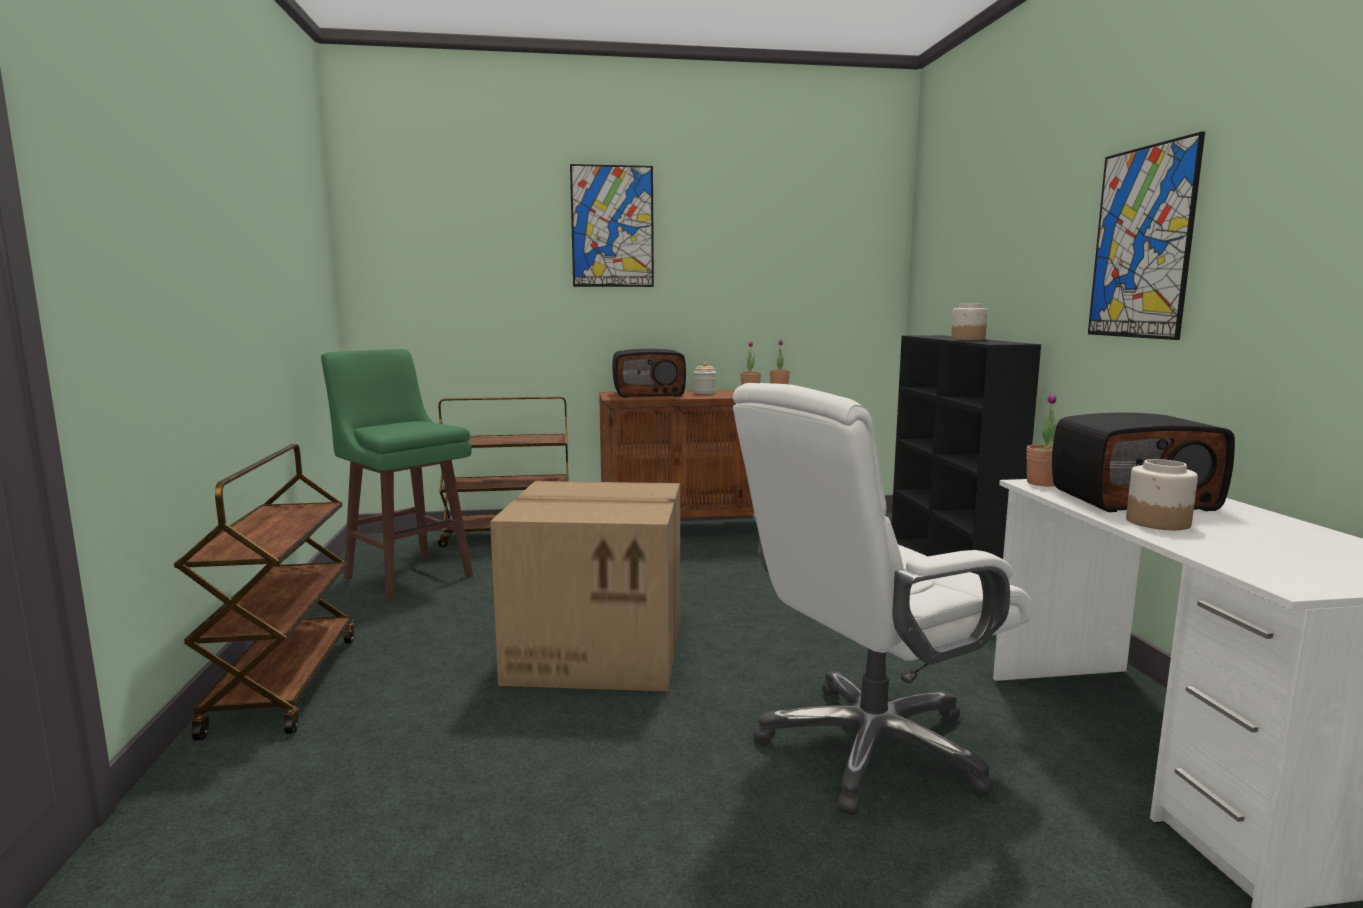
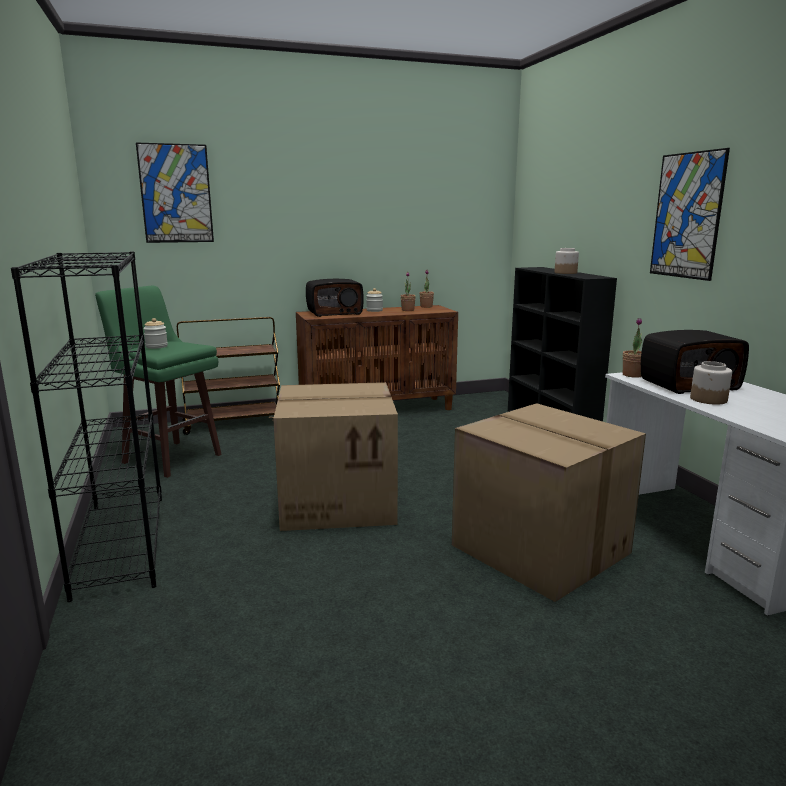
camera: 10 degrees left, 5 degrees up
(283, 683) = (121, 542): brown cart -> black bookcase
(391, 425) = (156, 346): none -> jar
(612, 226) = (302, 186): picture -> picture (176, 194)
(870, 748) = (537, 548): white office chair -> cardboard box

